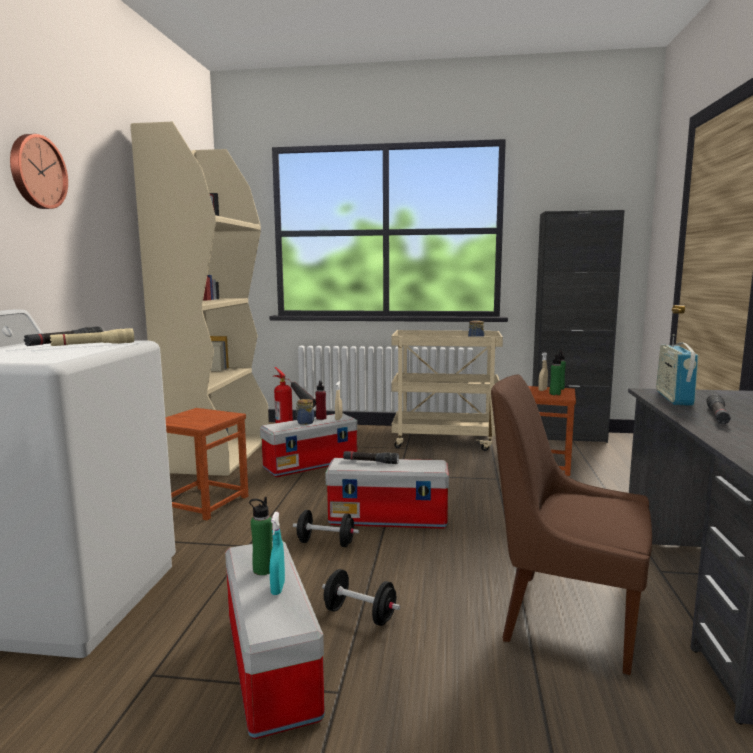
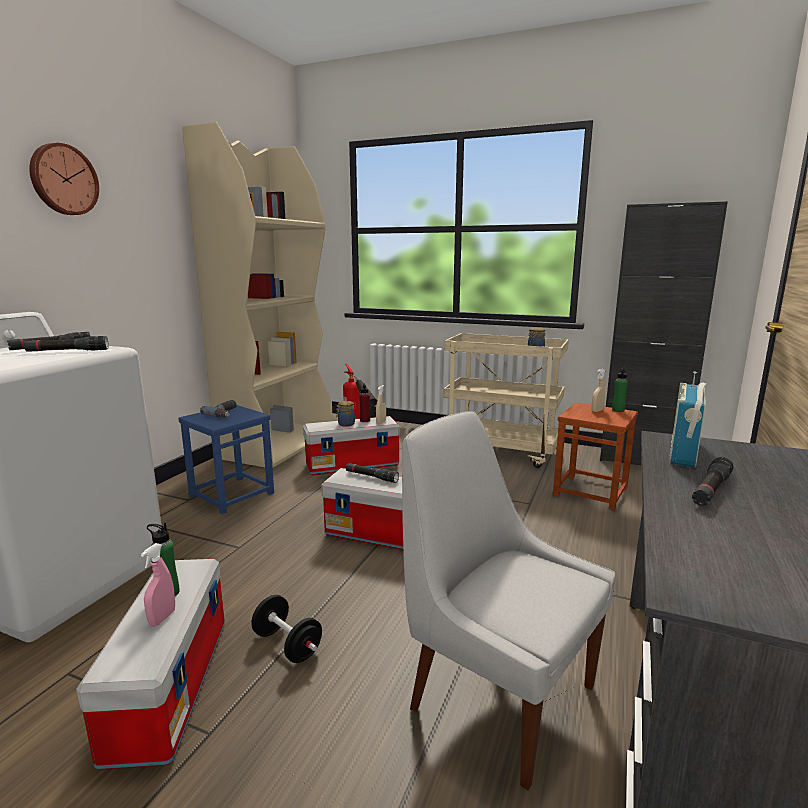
camera: 15 degrees right, 5 degrees up
(93, 345) = (68, 351): beige flashlight -> black flashlight
(197, 415) = (225, 413): none -> power drill
(203, 502) = (231, 494): brown stool -> blue stool
(278, 588) = (162, 618): turquoise spray bottle -> pink spray bottle
(325, 543) = (309, 555): black dumbbell -> none
(555, 394) = (607, 417): green bottle -> none
(564, 618) = (496, 693): brown chair -> white chair

